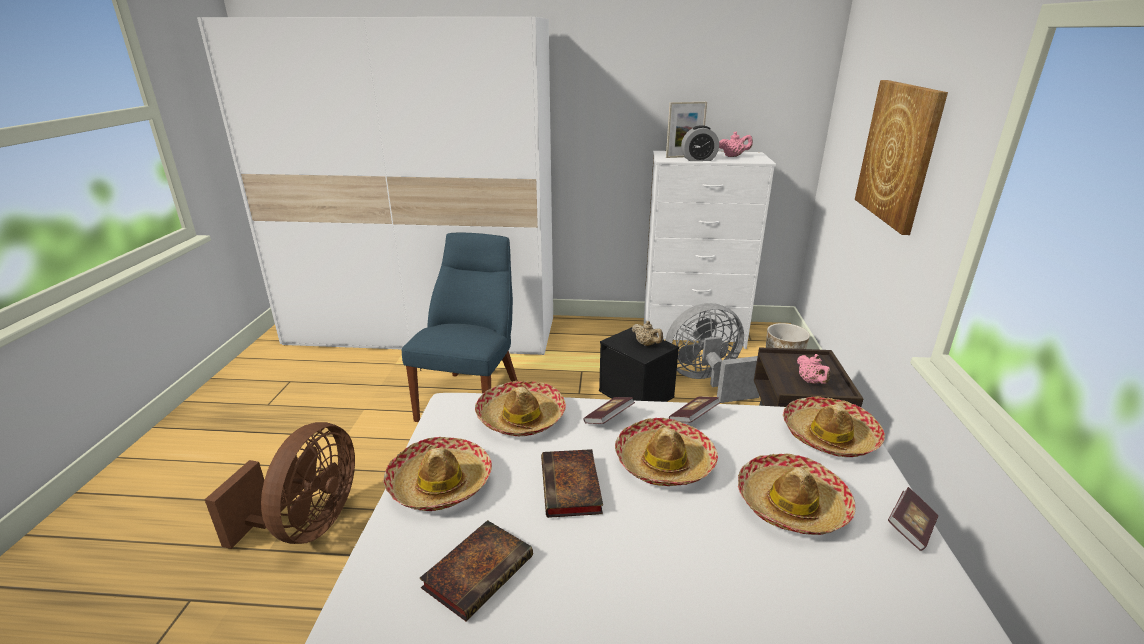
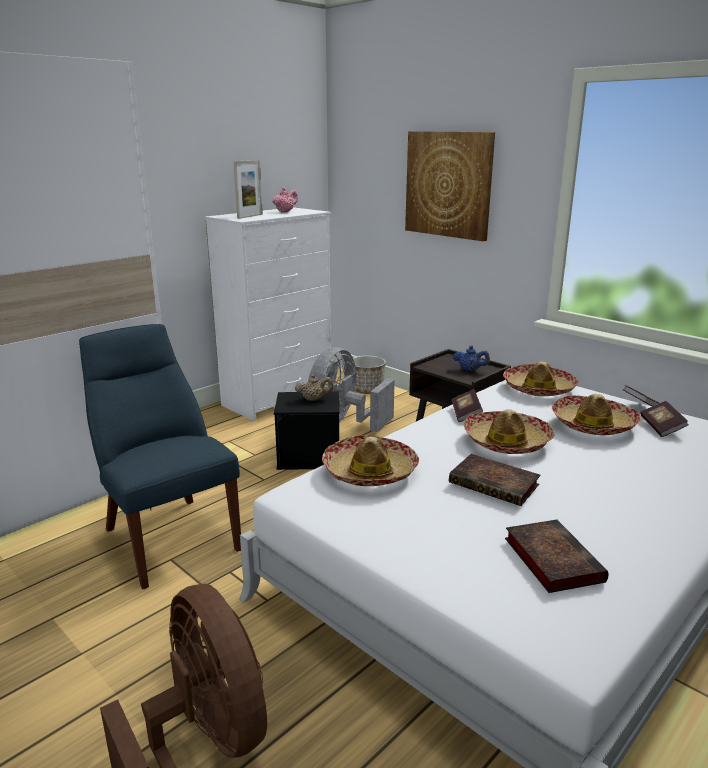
camera: 50 degrees left, 5 degrees down
(440, 483) = (415, 540): hat -> none
(608, 419) = (425, 440): book -> book (661, 427)
(698, 159) = (269, 216): alarm clock -> none
(811, 382) = (470, 370): pink teapot -> blue teapot

